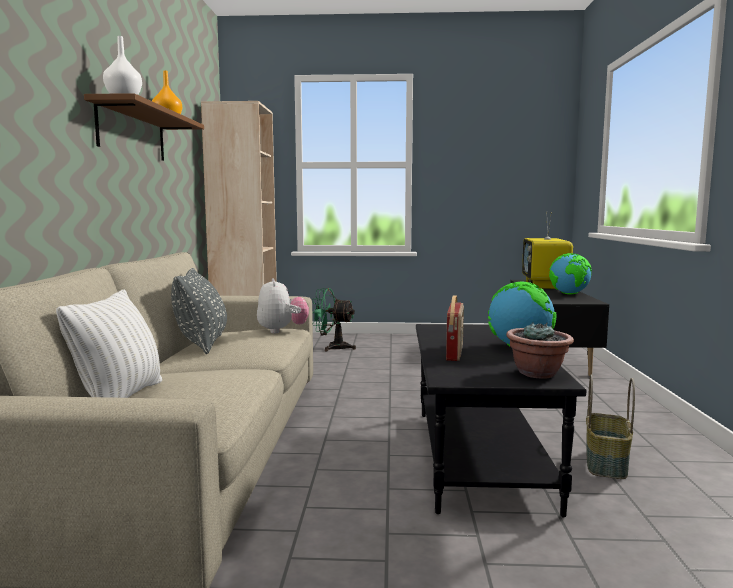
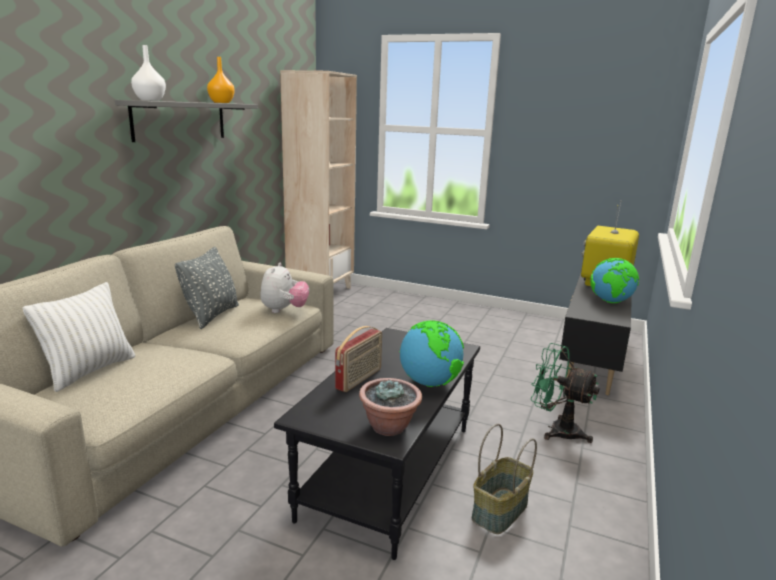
camera: 20 degrees right, 10 degrees up
(132, 133) = (180, 120): brown shelf -> grey shelf
(332, 347) = (387, 311): green fan -> green fan (556, 430)

